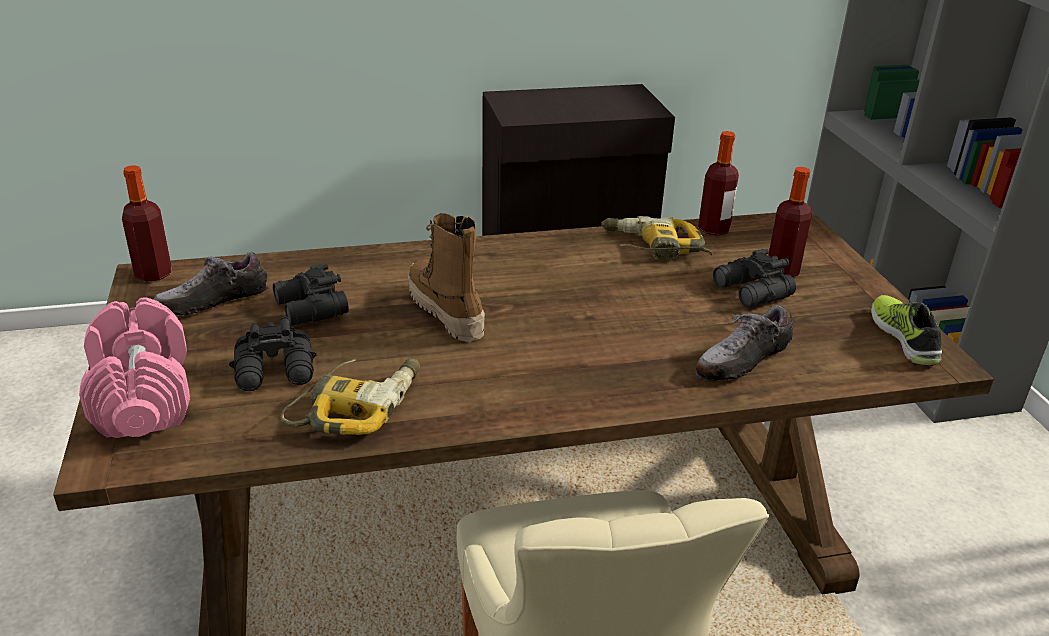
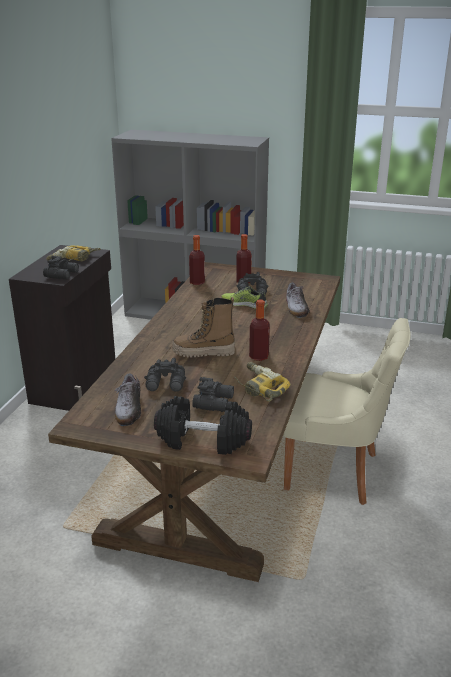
camera: 60 degrees left, 5 degrees down
(141, 395) = (202, 440): pink dumbbell -> black dumbbell
(153, 274) = (76, 422): bottle -> bottle (258, 357)
(538, 115) = (62, 274): none -> black binoculars
(653, 248) = (199, 298): power drill -> power drill (73, 259)
(905, 337) = (307, 279): shoe -> shoe (244, 304)

